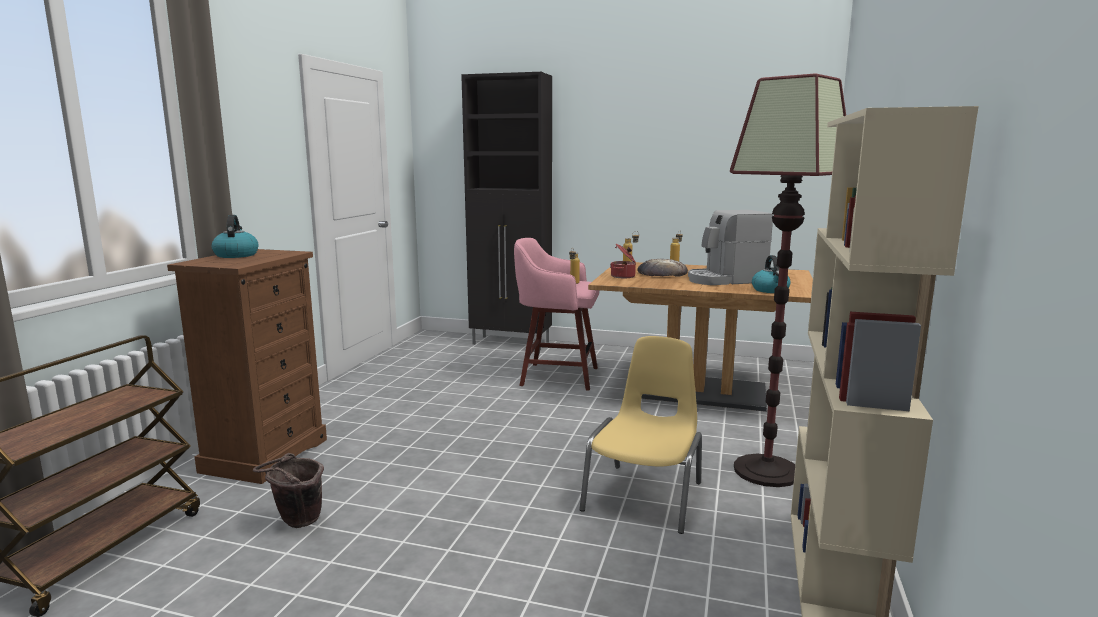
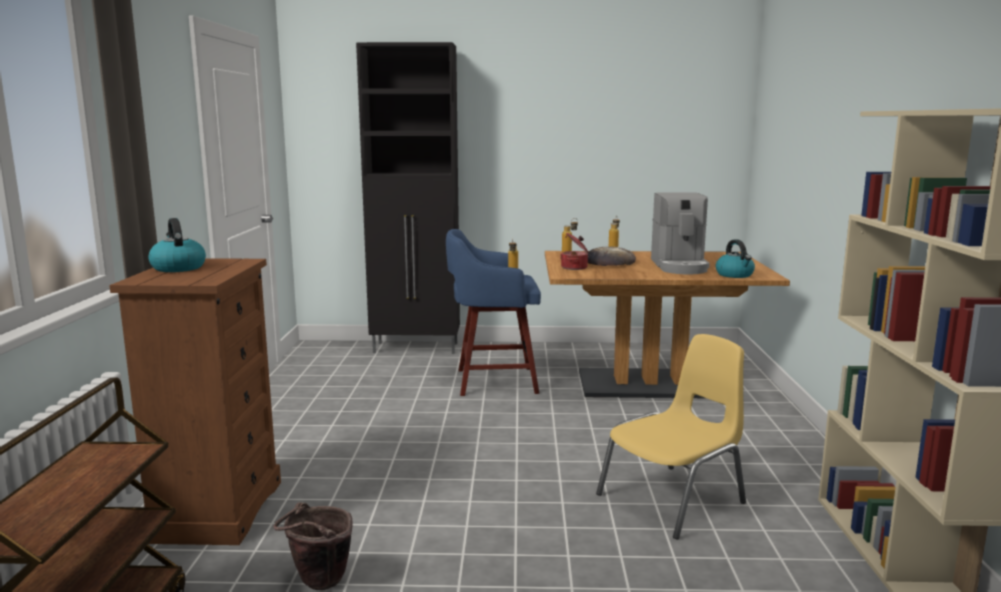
camera: 15 degrees left, 0 degrees up
(556, 376) = (493, 381): pink stool -> blue stool
(645, 496) = (674, 499): yellow chair -> yellow chair turned 45 degrees clockwise
(725, 280) = (679, 266): coffee machine -> coffee machine turned 60 degrees counterclockwise
(767, 471) = (768, 458): floor lamp -> none

